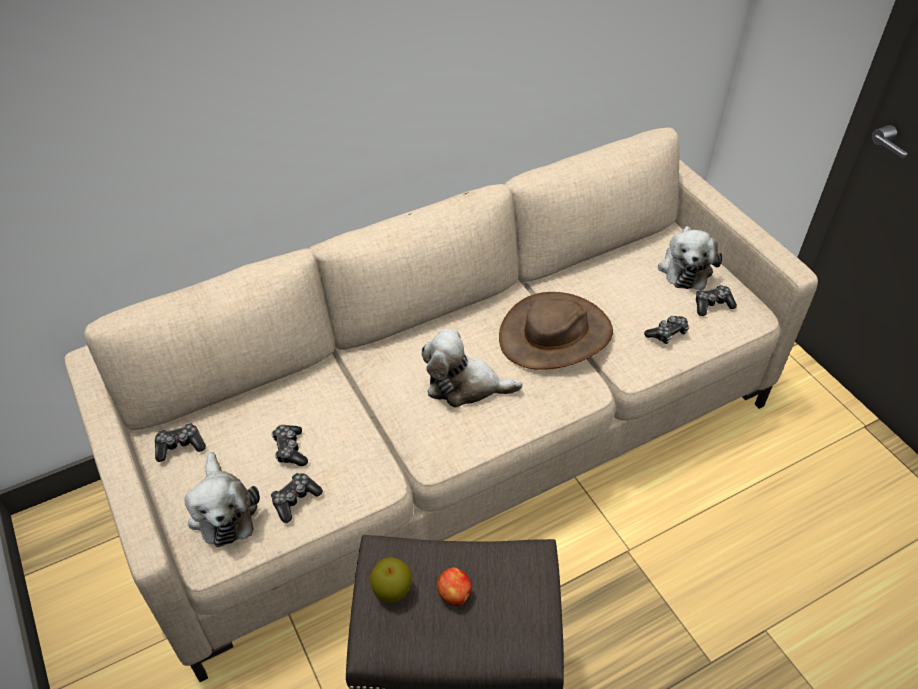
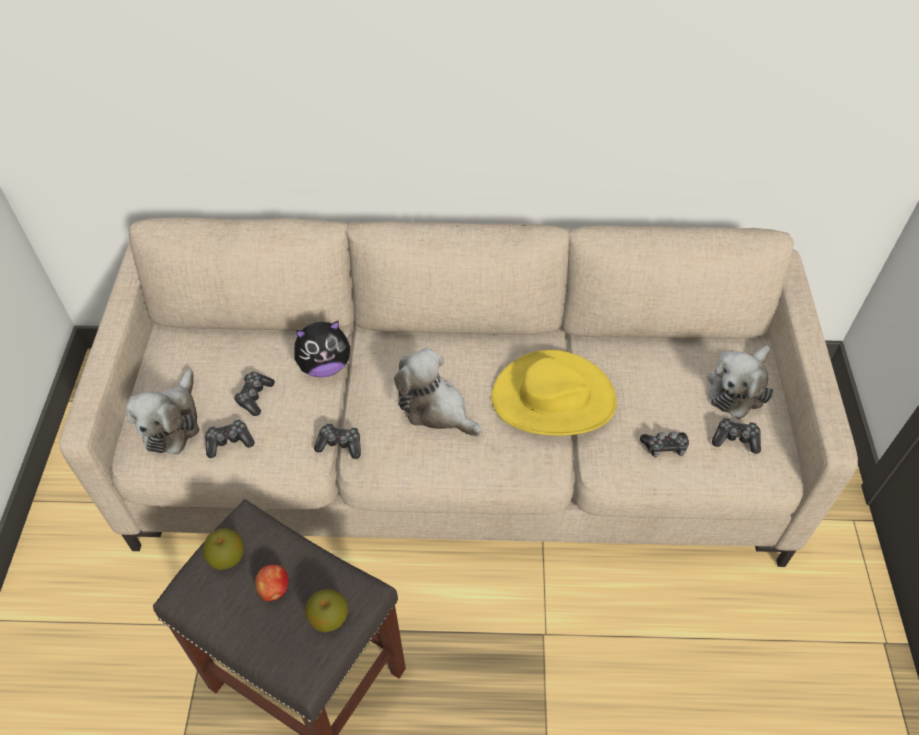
camera: 30 degrees right, 5 degrees up
(180, 446) = (177, 353): game controller -> game controller (340, 444)
(336, 395) = (325, 366): none -> plush toy
(524, 590) = (329, 618): none -> apple
(555, 335) = (553, 399): brown hat -> yellow hat

